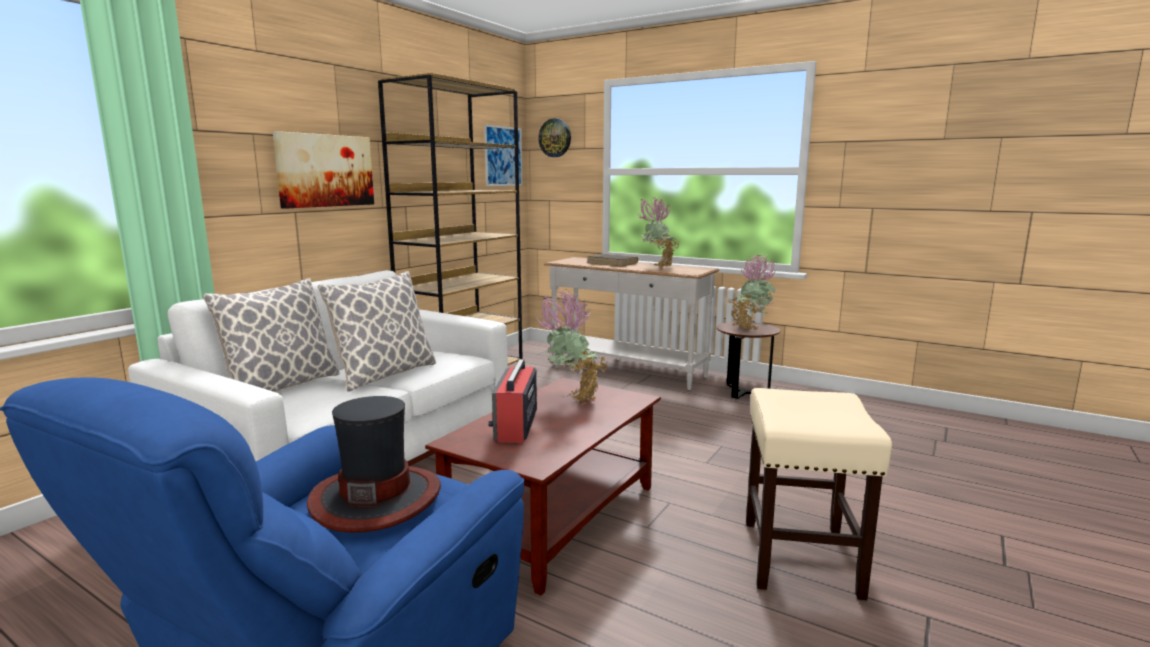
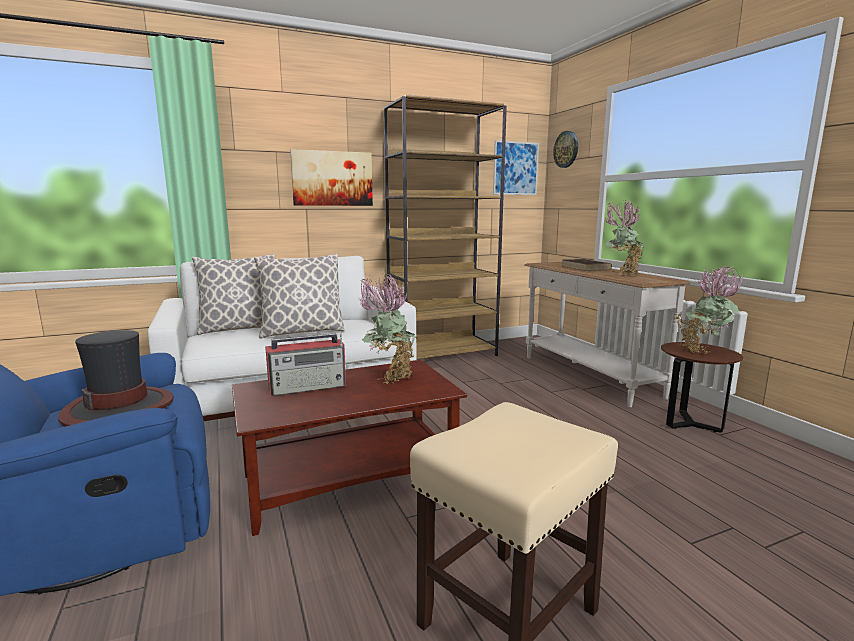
camera: 35 degrees right, 0 degrees up
(516, 426) = (308, 387): radio -> radio turned 150 degrees counterclockwise

